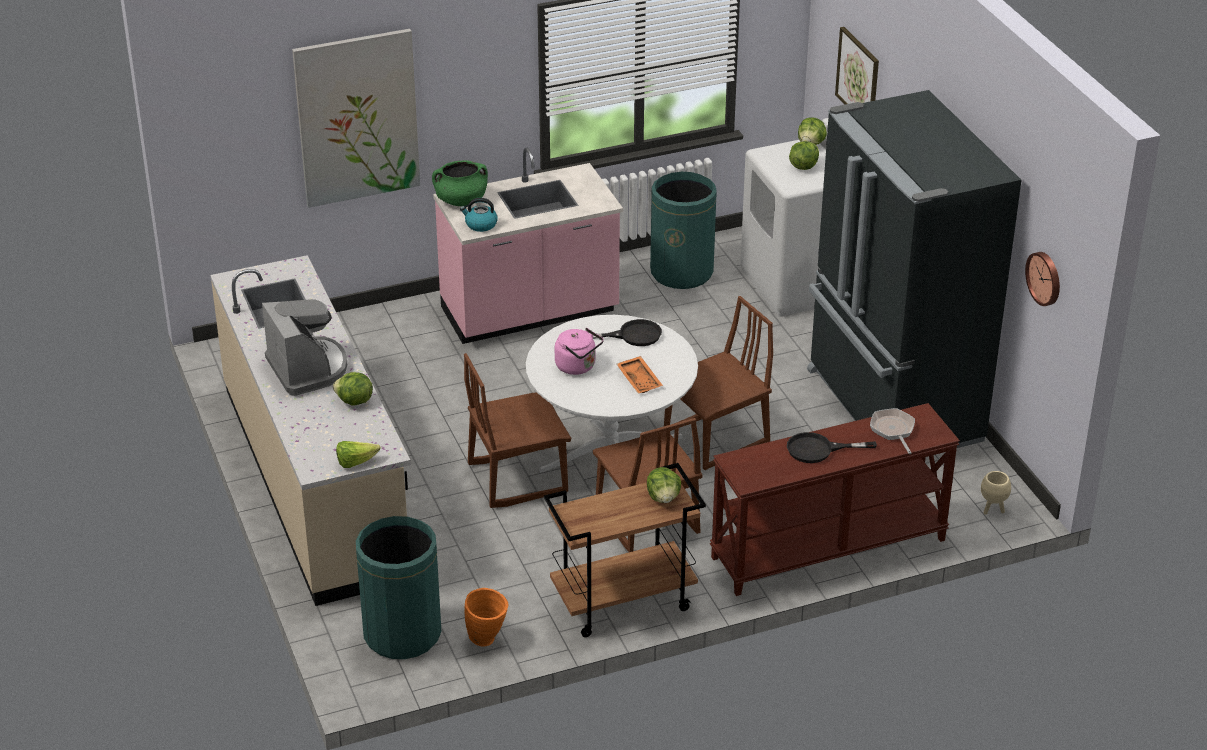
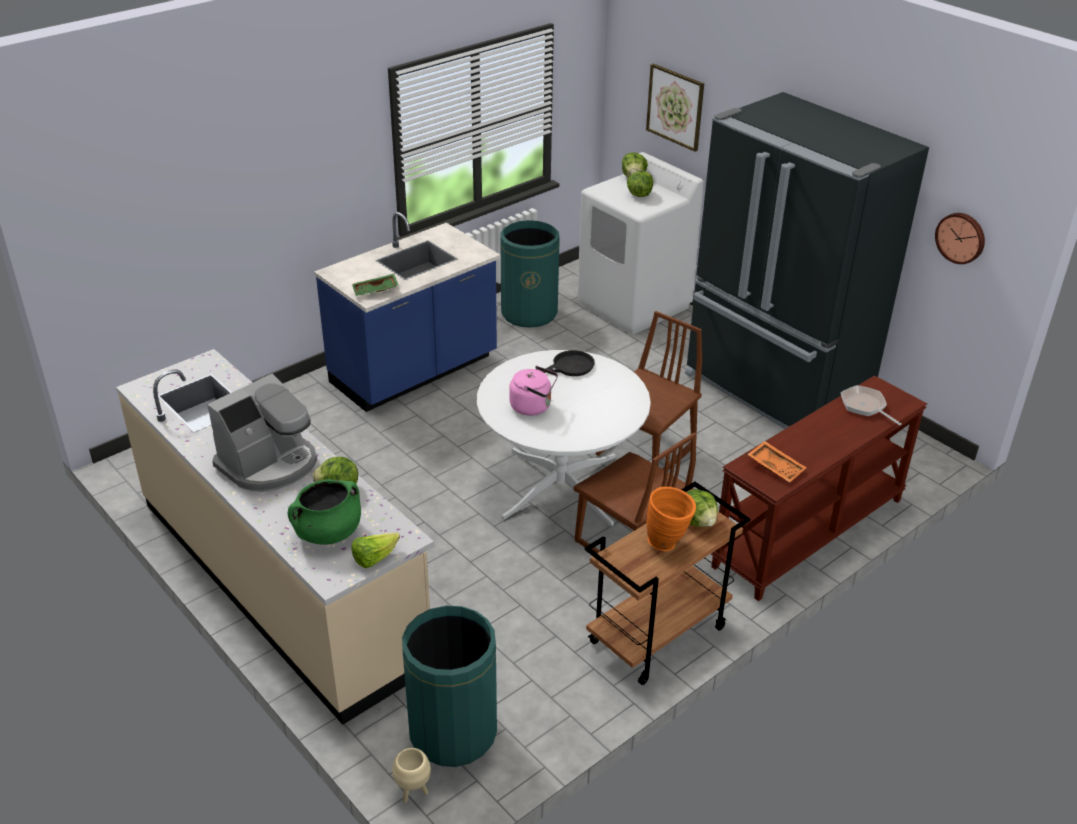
camera: 20 degrees left, 0 degrees up
(308, 368) = (269, 464): coffee machine -> coffee machine turned 90 degrees clockwise
(357, 118) = (231, 203): picture -> none
(461, 200) = (344, 273): green cooking pot -> green cooking pot (328, 533)
(480, 225) = (375, 291): kettle -> green tray
(487, 640) = (546, 715): orange vase -> orange vase (668, 543)
(517, 477) = (484, 530): brown chair -> none
(530, 313) = (415, 372): pink counter -> blue counter
(640, 380) = (600, 407): orange tray -> orange tray (776, 466)
(818, 450) = (814, 439): black frying pan -> none
(992, 510) = (918, 464): beige planter -> beige planter (413, 792)

